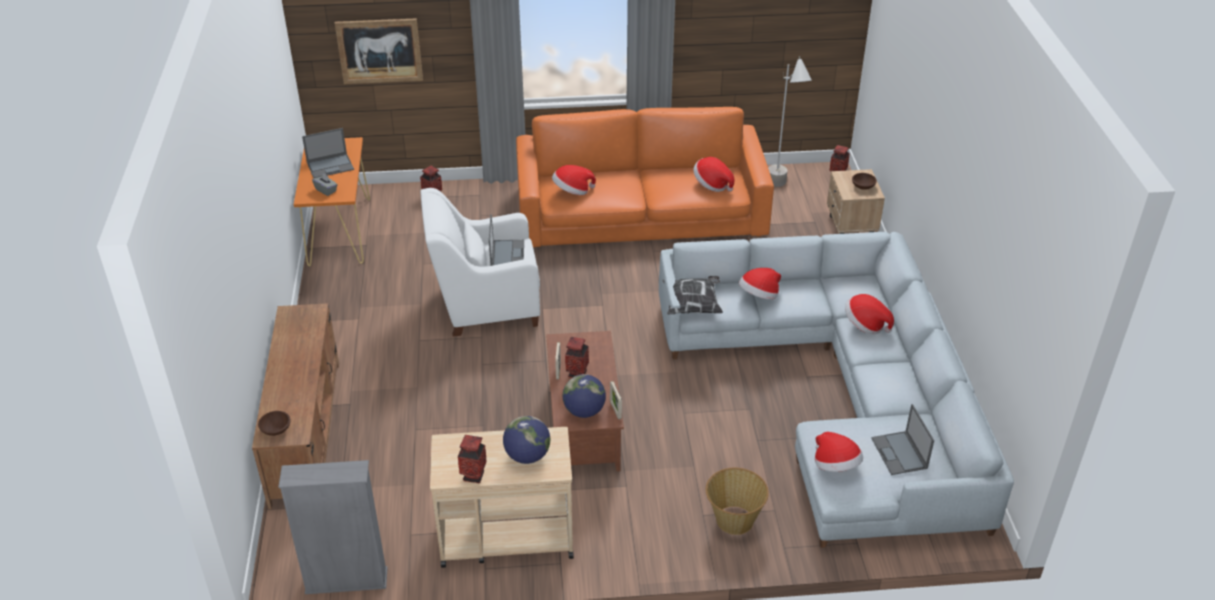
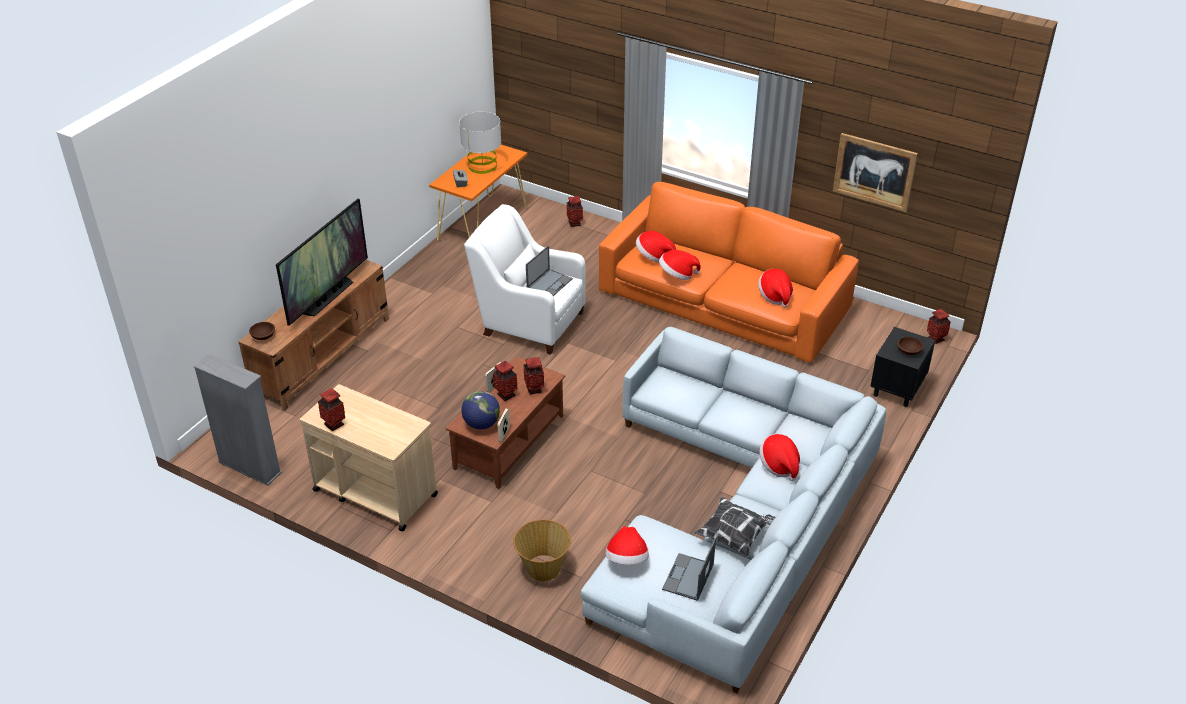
camera: 35 degrees right, 0 degrees up
(304, 358) = (328, 297): none -> television
(331, 166) = (482, 166): laptop -> grey table lamp
(379, 51) = (556, 83): picture -> picture (874, 172)
(527, 456) = (382, 429): globe -> none
(597, 356) = (534, 389): none -> vase
(692, 305) = (653, 385): pillow -> pillow (735, 535)
(759, 296) = (715, 402): hat -> hat (677, 275)
(781, 190) = (867, 331): grey floor lamp -> none
(850, 227) = (897, 389): beige nightstand -> black nightstand

